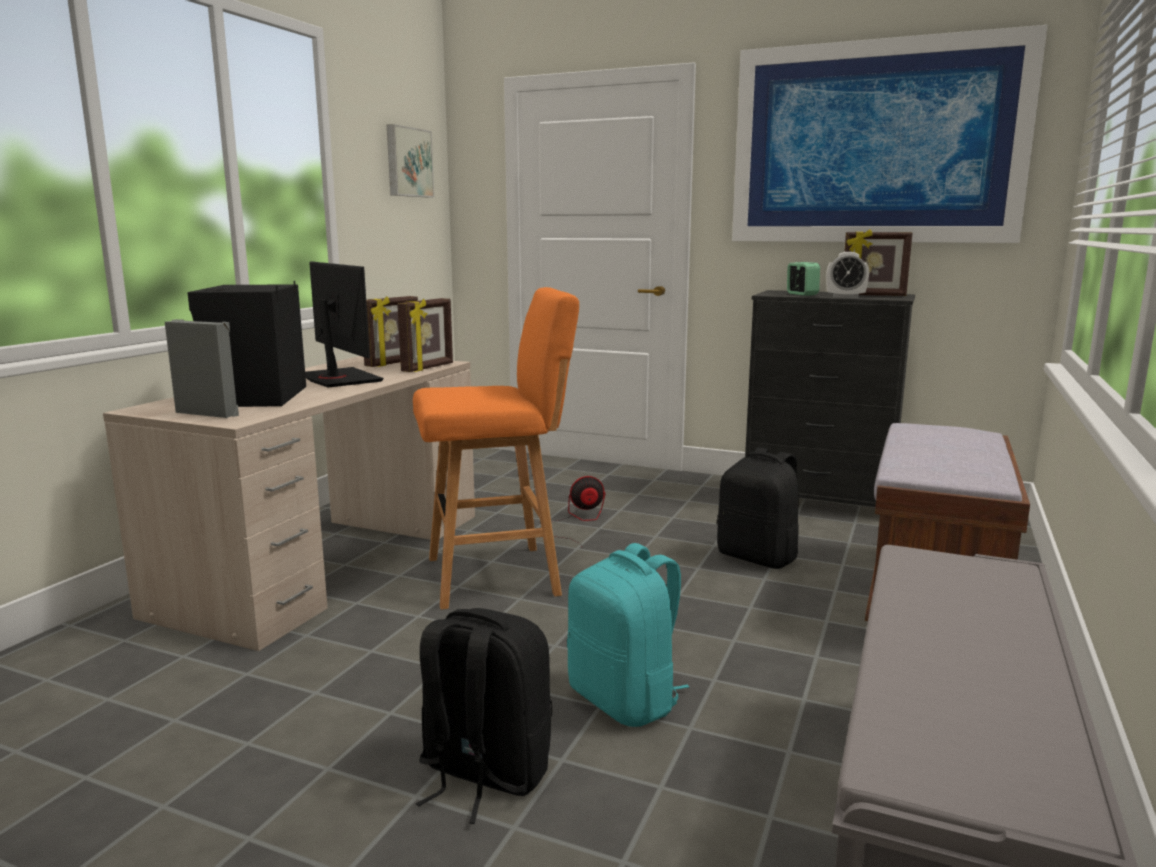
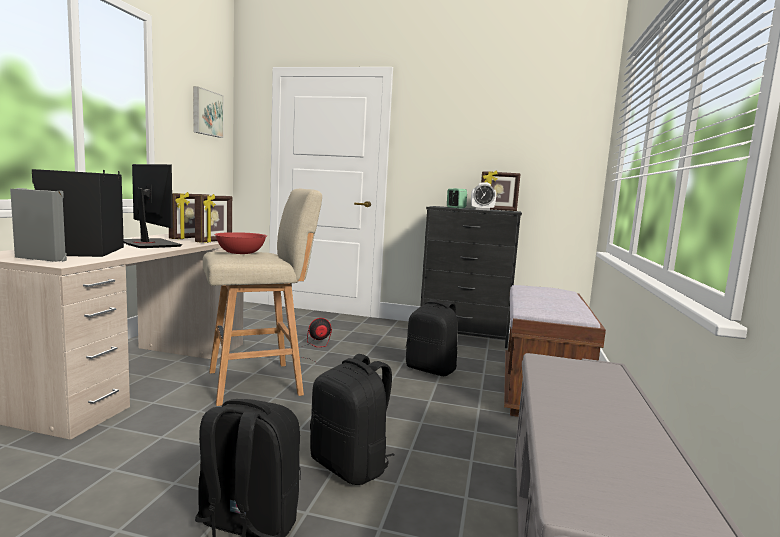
camera: 10 degrees left, 5 degrees down
(465, 390) = (241, 253): none -> red bowl
(498, 575) = (258, 382): orange stool -> beige stool
(625, 700) = (351, 466): turquoise backpack -> black backpack
(875, 144) = (498, 122): picture -> none

